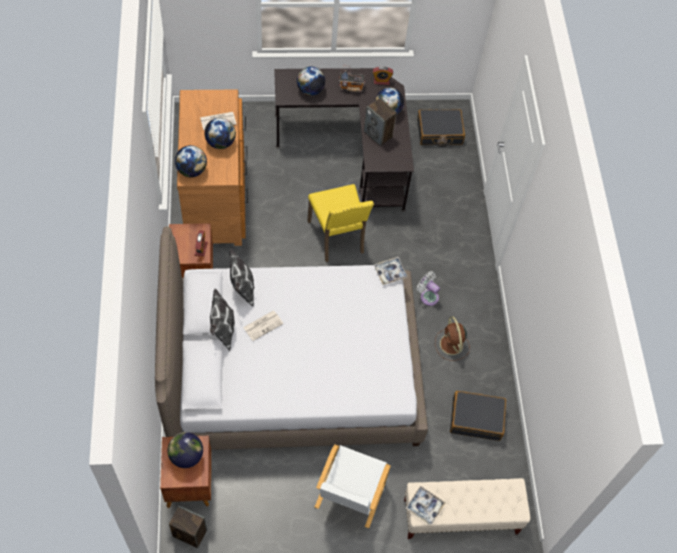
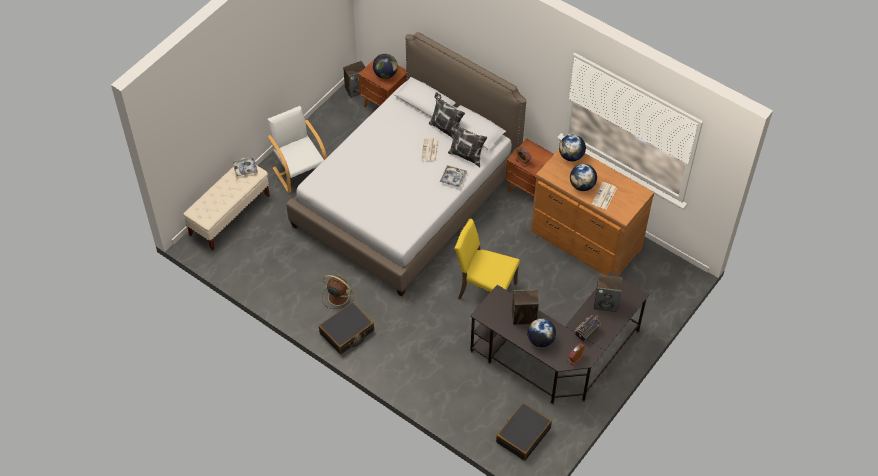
camera: 135 degrees right, 5 degrees down
(310, 90) = (606, 303): globe -> speaker
(390, 272) = (401, 241): tray -> tray (453, 178)
(427, 296) = (386, 311): white fan -> none
(476, 418) = (276, 270): black suitcase -> black suitcase (347, 332)

